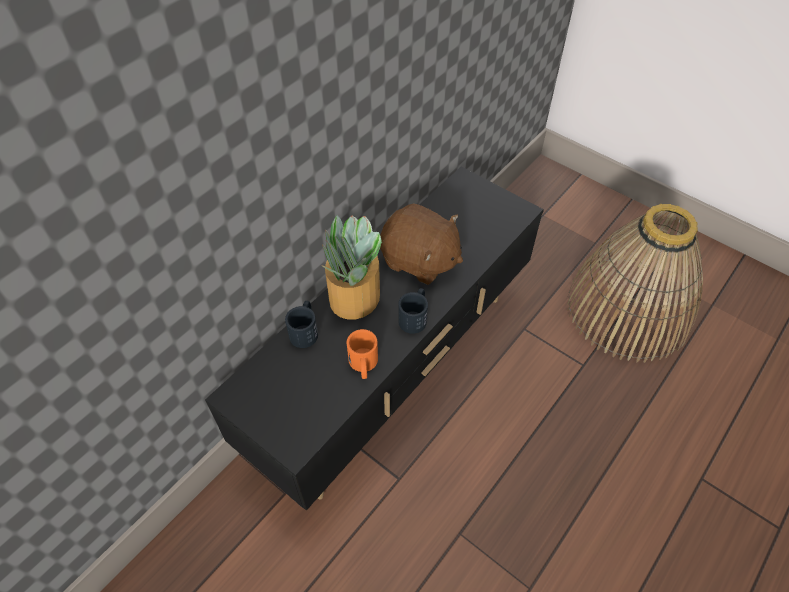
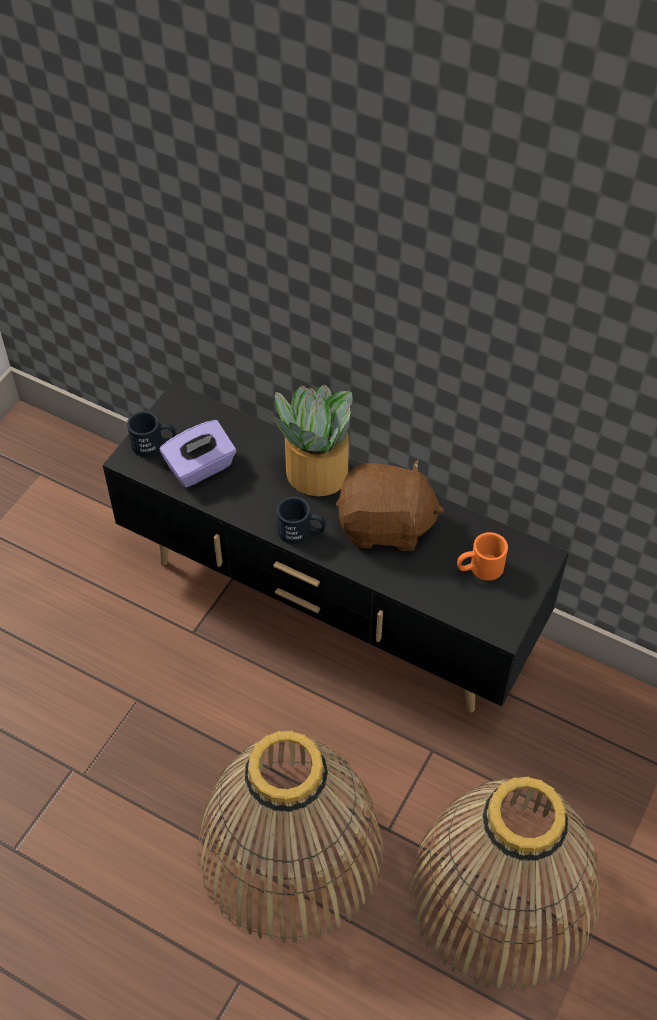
camera: 80 degrees right, 0 degrees up
(305, 330) = (264, 439): black mug -> black mug (154, 444)
(324, 385) = (200, 468): none -> purple tissue box
(363, 365) = (229, 496): orange mug -> orange mug (479, 568)
(419, 261) = (385, 526): brown plush toy -> brown plush toy turned 105 degrees counterclockwise
(599, 430) = (290, 850): none -> basket

